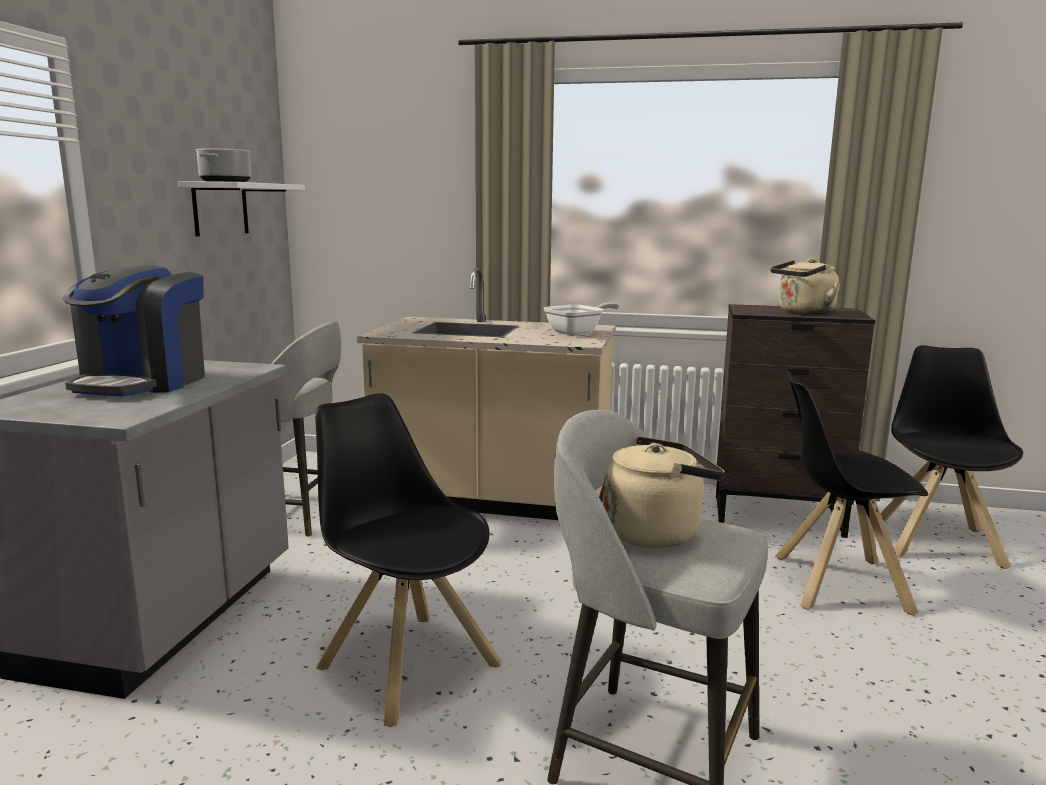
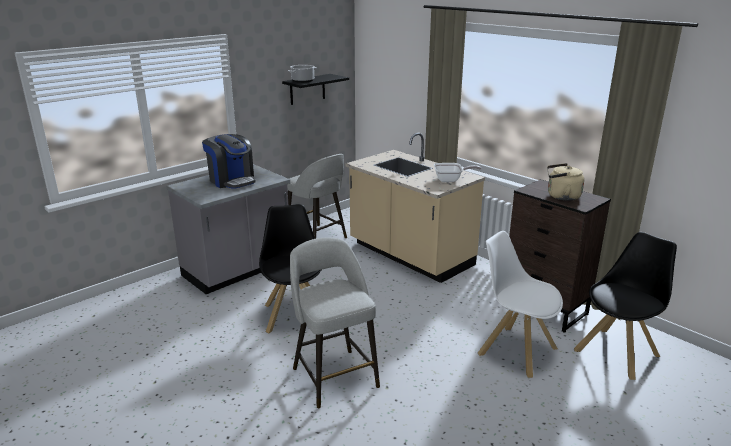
camera: 35 degrees right, 10 degrees up
(144, 382) = (232, 180): coffee machine -> coffee machine turned 90 degrees counterclockwise
(220, 209) = (307, 89): white shelf -> black shelf
(656, 532) = (330, 291): beige kettle -> none
(836, 583) = (515, 350): black chair -> white chair

